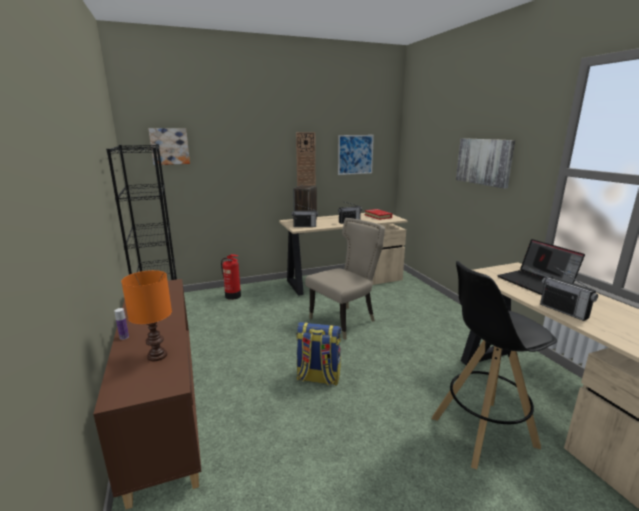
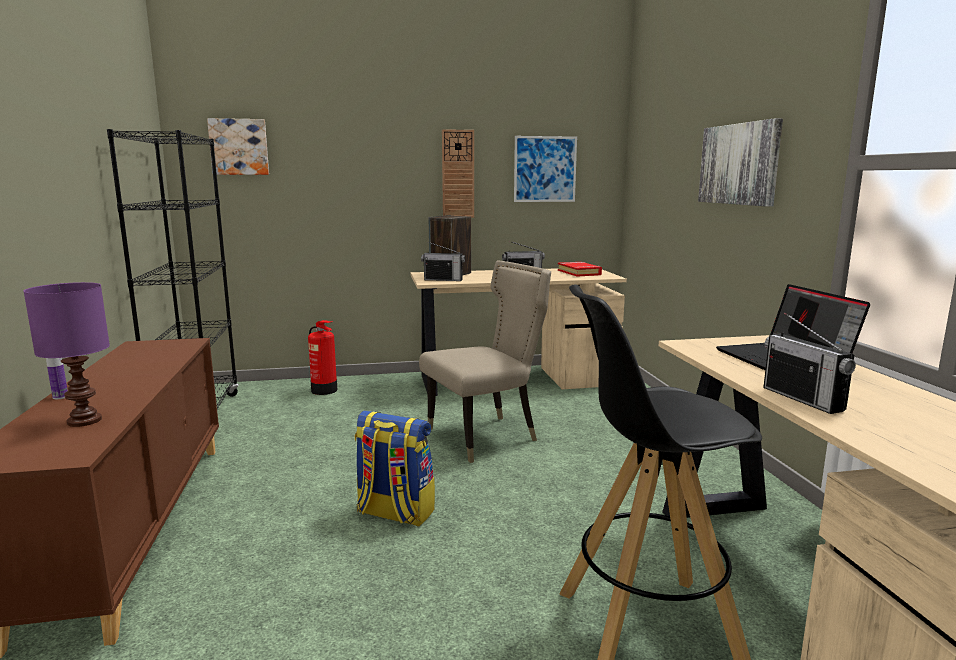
camera: 10 degrees right, 5 degrees down
(156, 356) = (83, 421): orange table lamp -> purple table lamp

